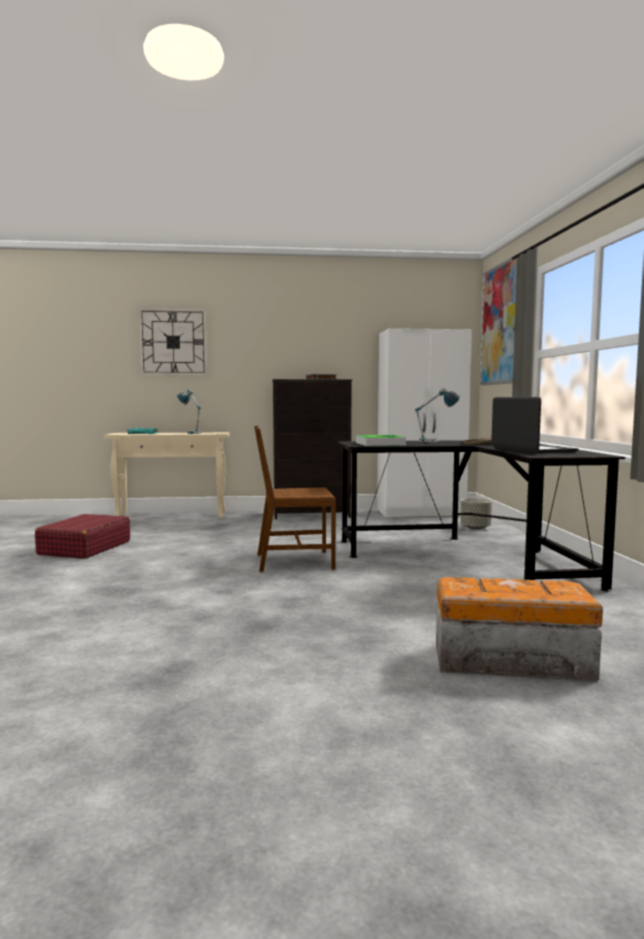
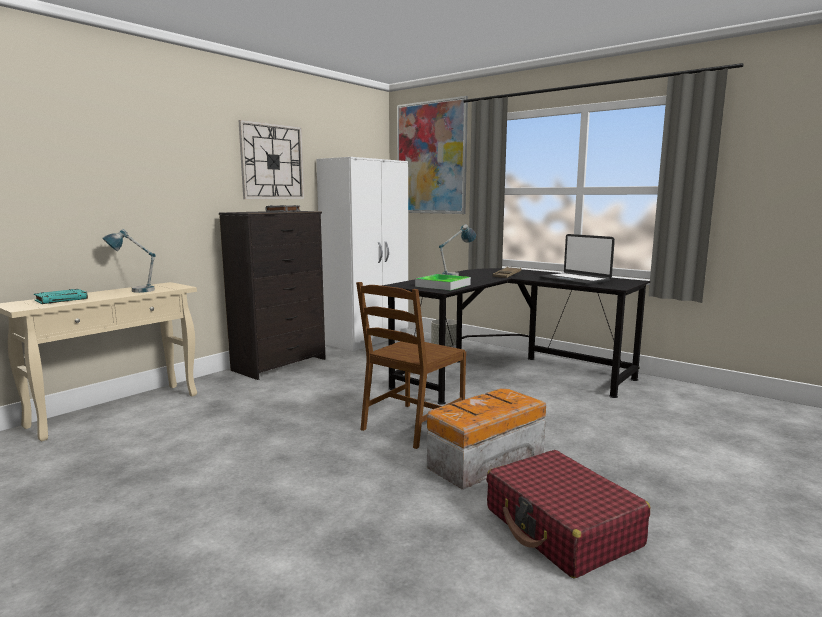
camera: 45 degrees left, 5 degrees up
(84, 548) = (121, 500): red suitcase -> red suitcase (562, 527)
(173, 342) = (79, 159): wall clock -> wall clock (272, 162)
(508, 660) = (738, 456): storage box -> storage box (483, 460)
(532, 450) = (575, 280): laptop -> laptop turned 150 degrees counterclockwise

